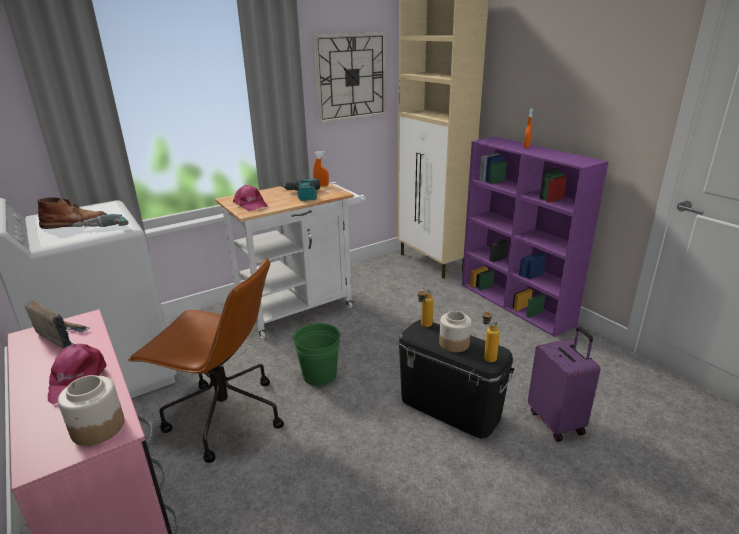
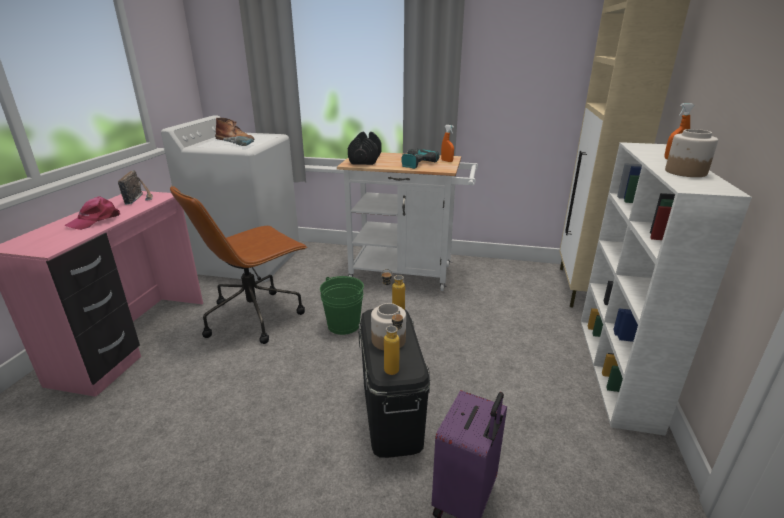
camera: 45 degrees right, 0 degrees up
(97, 427) = (48, 244): jar -> jar (685, 172)
(224, 416) = (255, 316): brown office chair -> brown office chair turned 75 degrees clockwise
(250, 204) = (365, 160): pink cap -> black dumbbell
(351, 77) = (531, 55): wall clock -> none
(516, 304) = (616, 370): purple bookcase -> white bookcase

